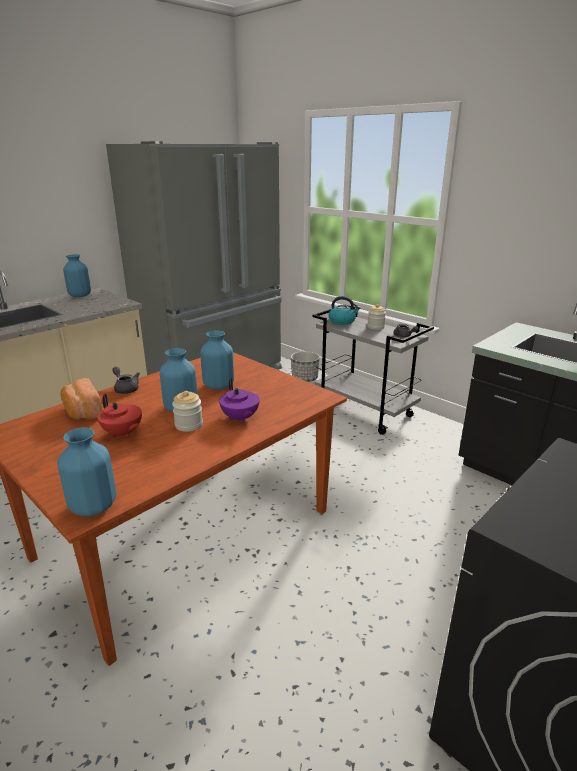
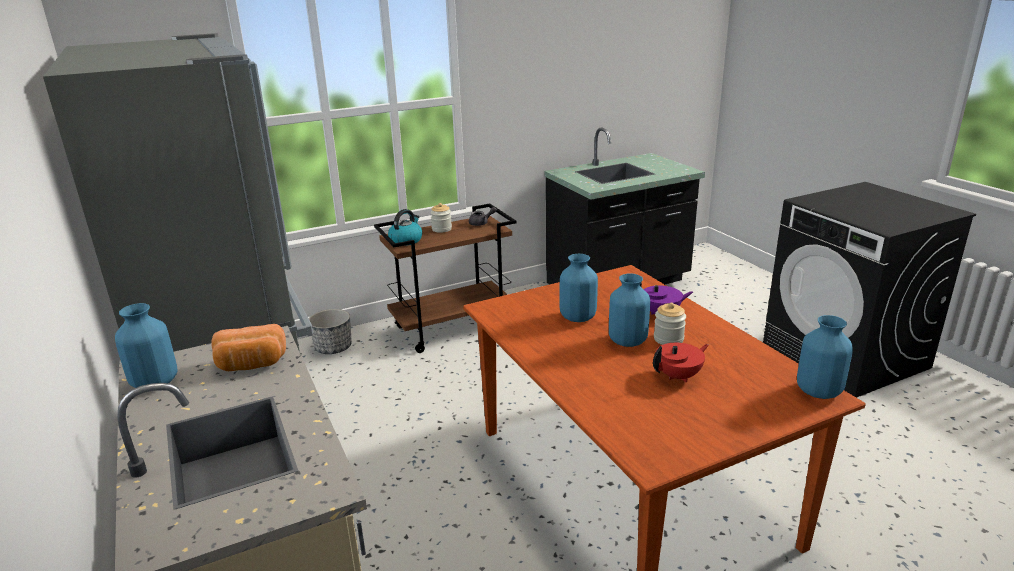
camera: 70 degrees left, 0 degrees up
(82, 412) = (614, 403): bread -> bread (251, 365)
(125, 388) = (556, 373): grey teapot -> none
(365, 412) = (453, 328): grey cart -> brown cart

